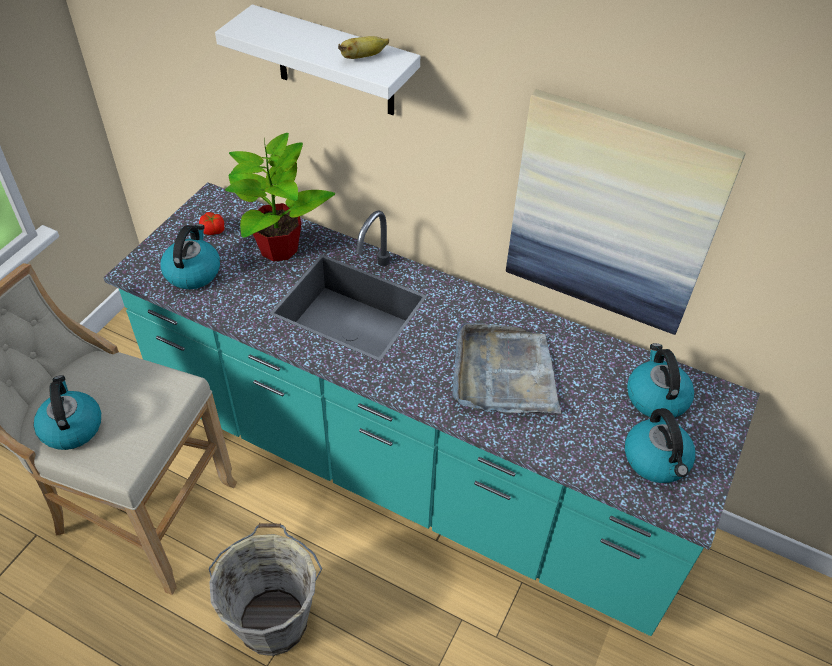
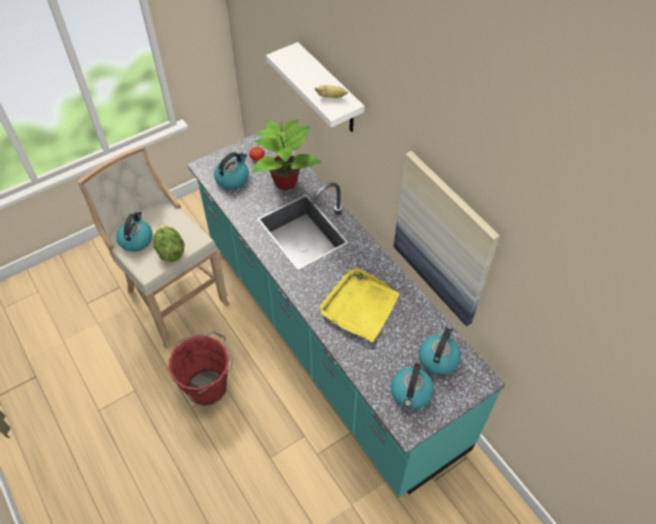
camera: 30 degrees right, 5 degrees up
(142, 421) = (170, 251): none -> lettuce
(274, 619) = (208, 386): grey bucket -> red bucket
(504, 374) = (360, 306): grey tray -> yellow tray

